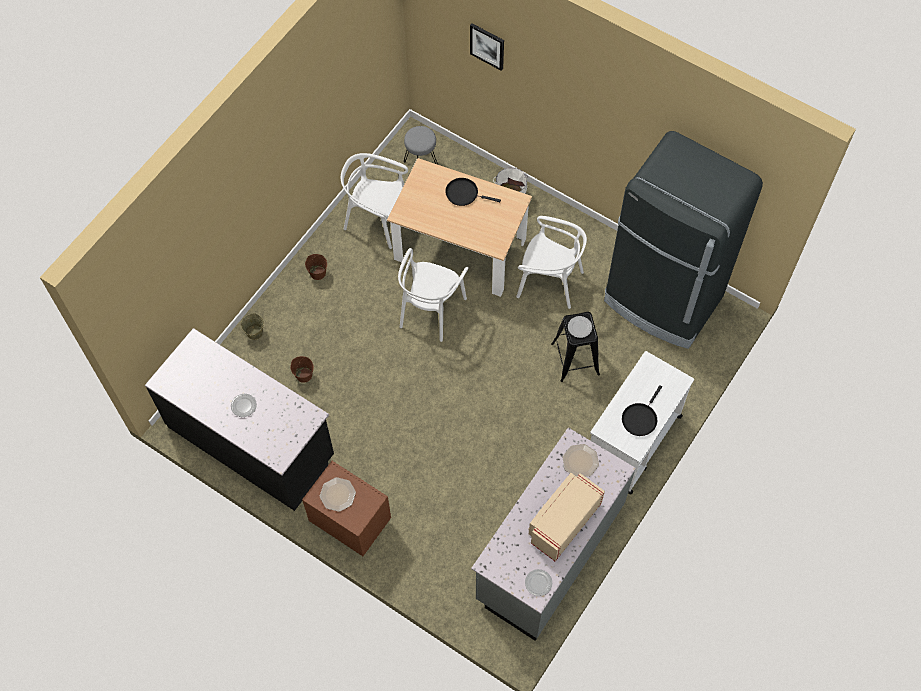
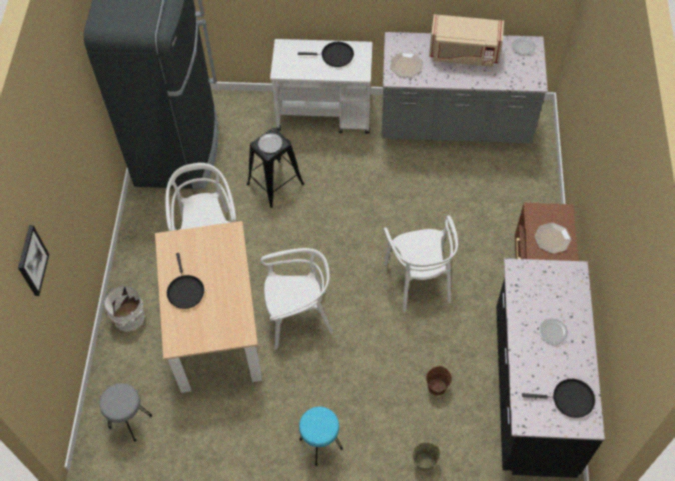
camera: 120 degrees left, 5 degrees down
(187, 381) = (569, 399): none -> black frying pan
(317, 273) = (320, 444): brown bucket -> turquoise stool
(377, 219) = (223, 424): white chair -> white chair (419, 281)

